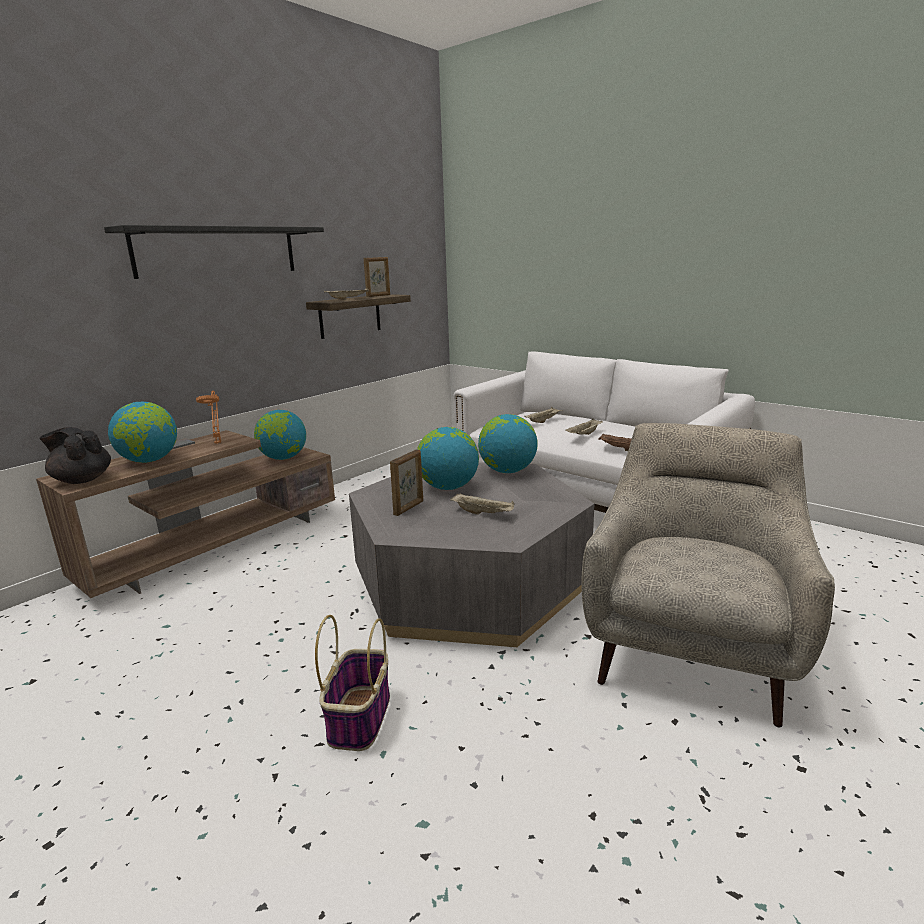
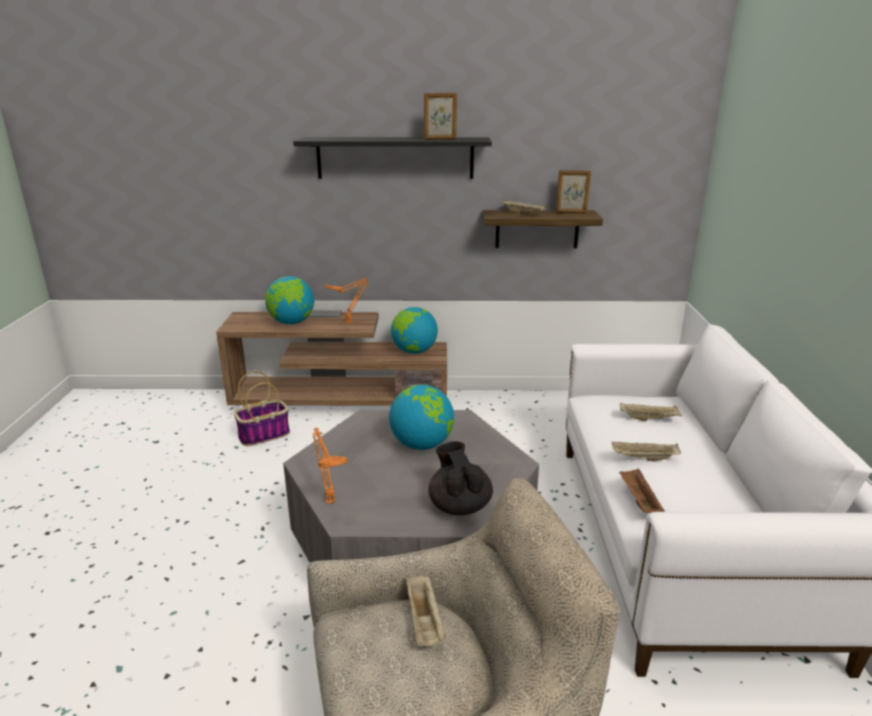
camera: 50 degrees right, 5 degrees up
(82, 480) = (242, 323): black teapot -> black teapot (459, 505)
(359, 717) = (202, 581): basket -> basket (264, 435)
(409, 508) = (360, 446): picture frame -> picture frame (440, 139)
(469, 539) = (329, 500): none -> orange table lamp
(483, 513) = (387, 485): beige tray -> beige tray (425, 621)
(507, 471) = (497, 456): globe -> none

